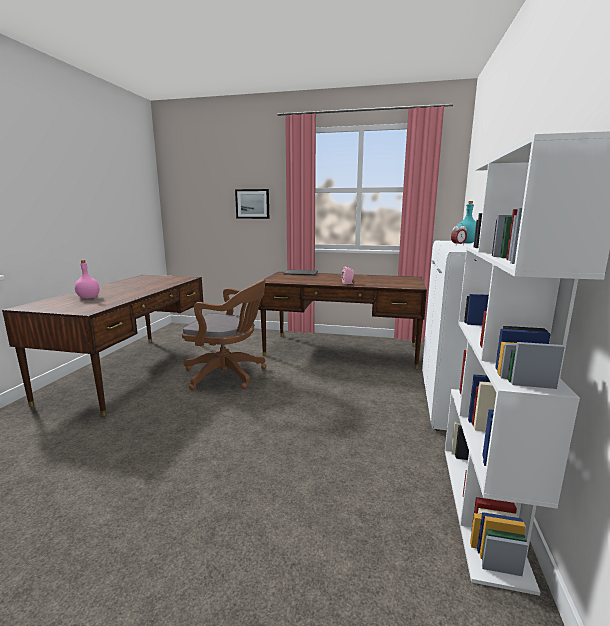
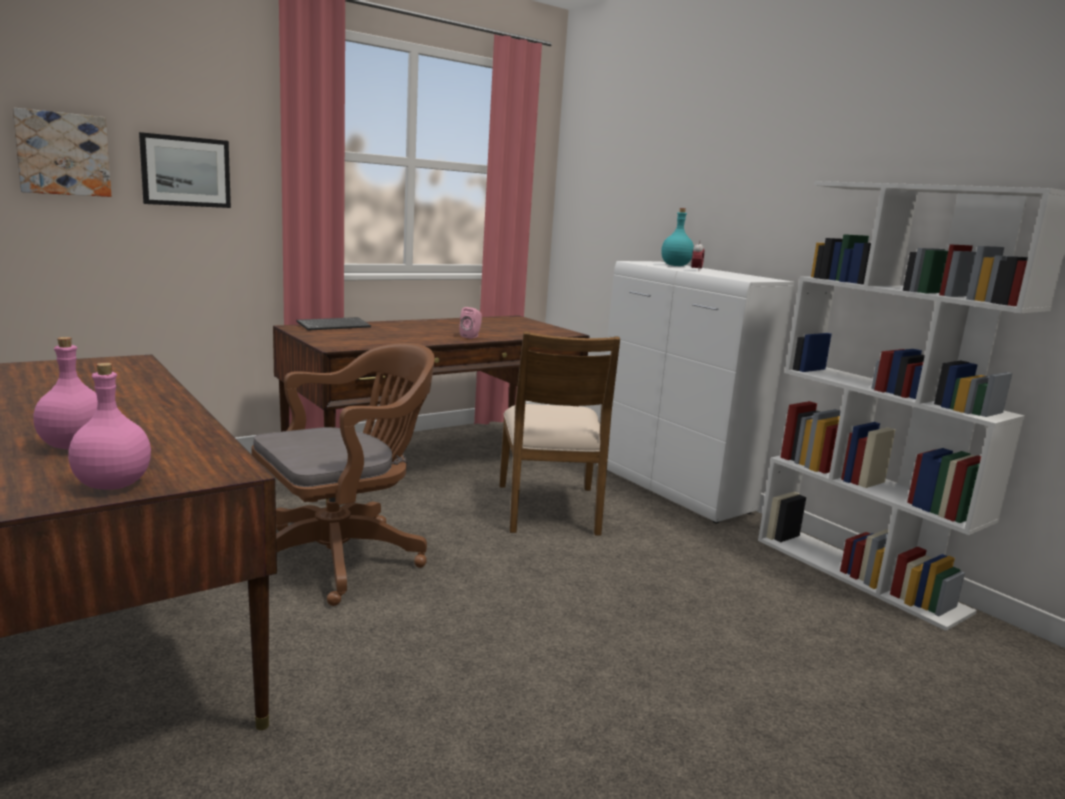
camera: 50 degrees left, 0 degrees up
(58, 308) = (114, 485): none -> pink bottle
(211, 200) = (63, 154): none -> picture
(349, 387) = (549, 509): none -> brown chair

